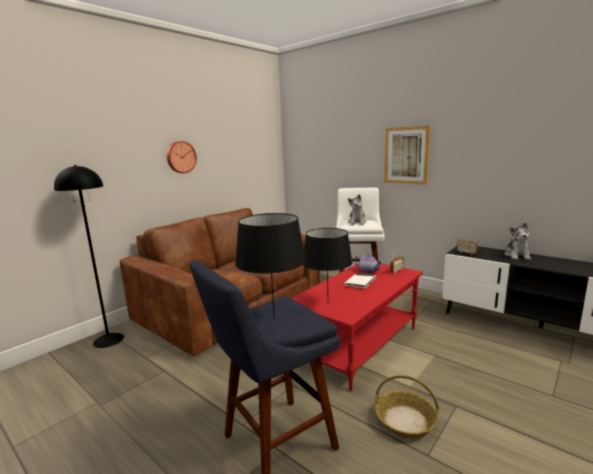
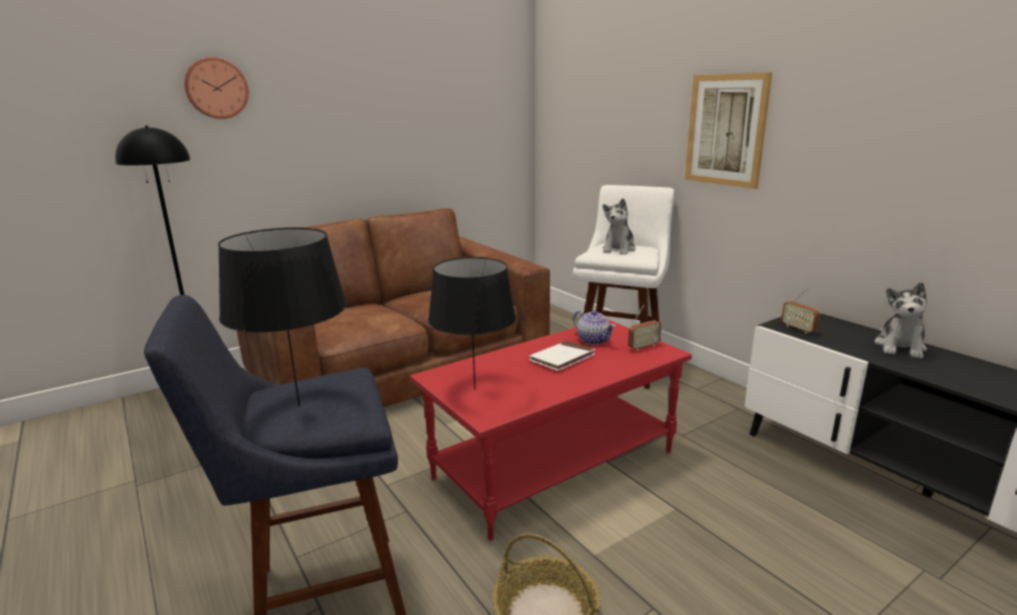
camera: 15 degrees right, 5 degrees up
(181, 157) = (337, 118): wall clock -> wall clock (216, 88)

